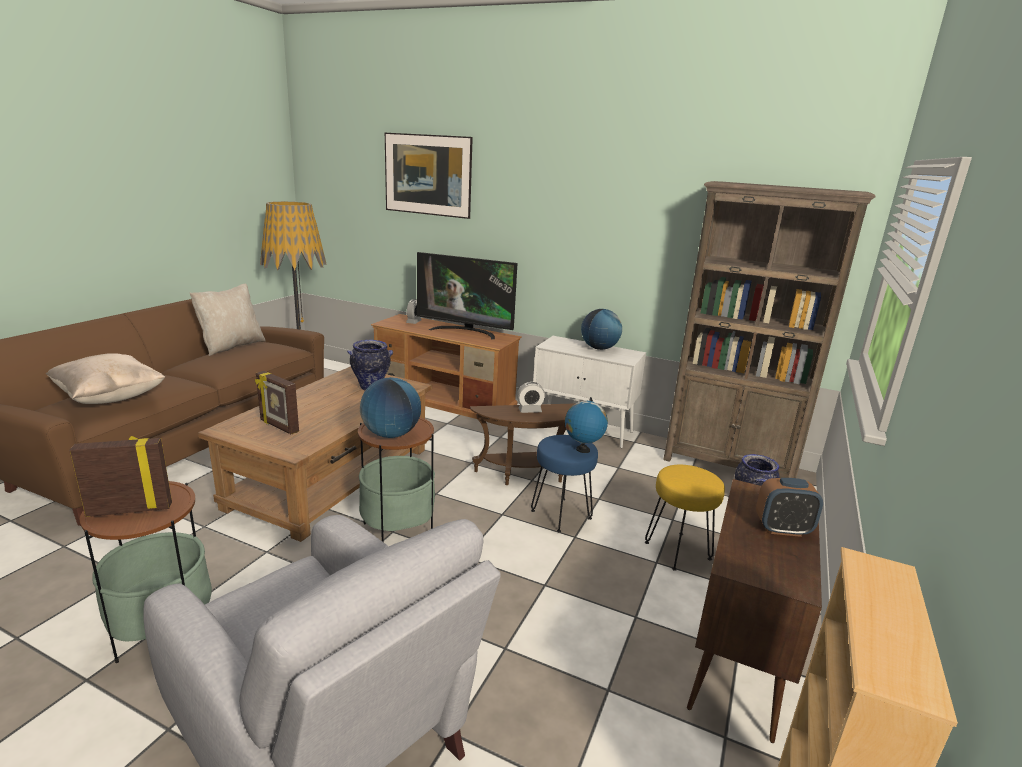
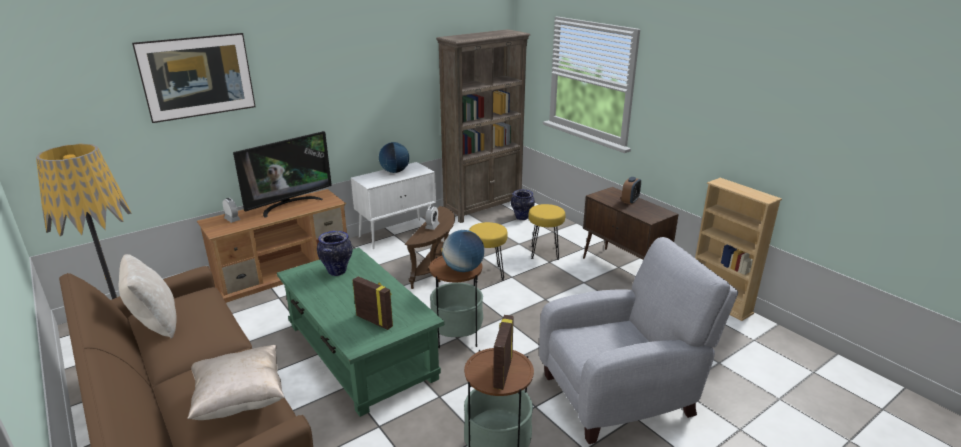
camera: 60 degrees left, 5 degrees up
(278, 426) = (375, 321): picture frame -> picture frame turned 120 degrees counterclockwise
(332, 476) = (360, 351): brown coffee table -> green coffee table
(560, 514) = (487, 274): blue stool -> yellow stool
(582, 450) = (496, 226): globe -> none

